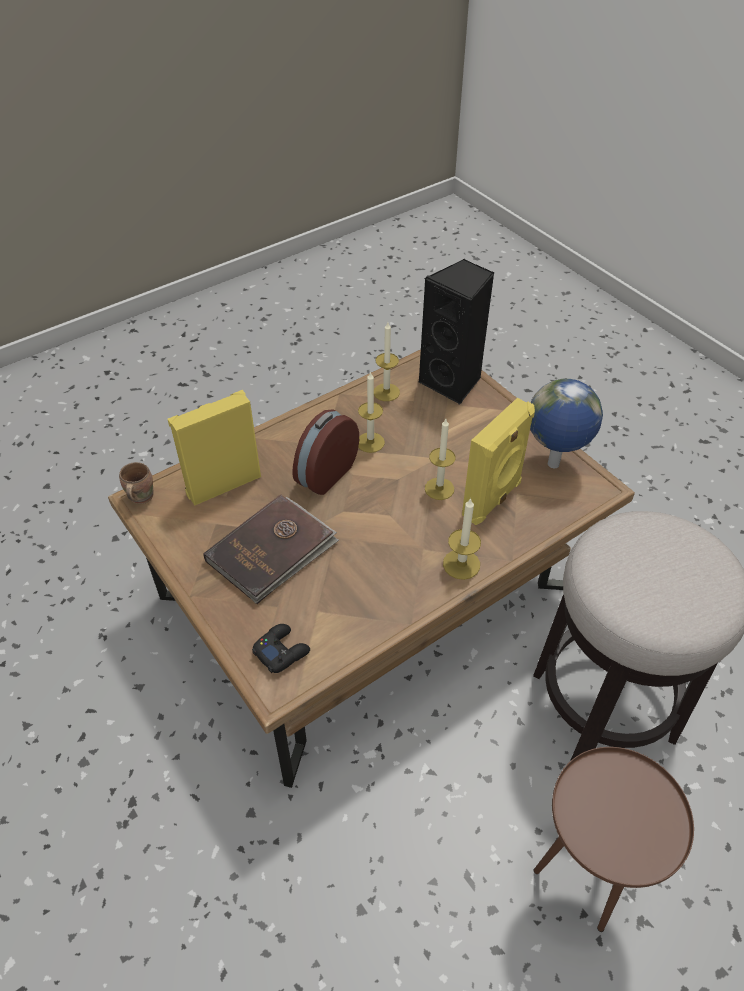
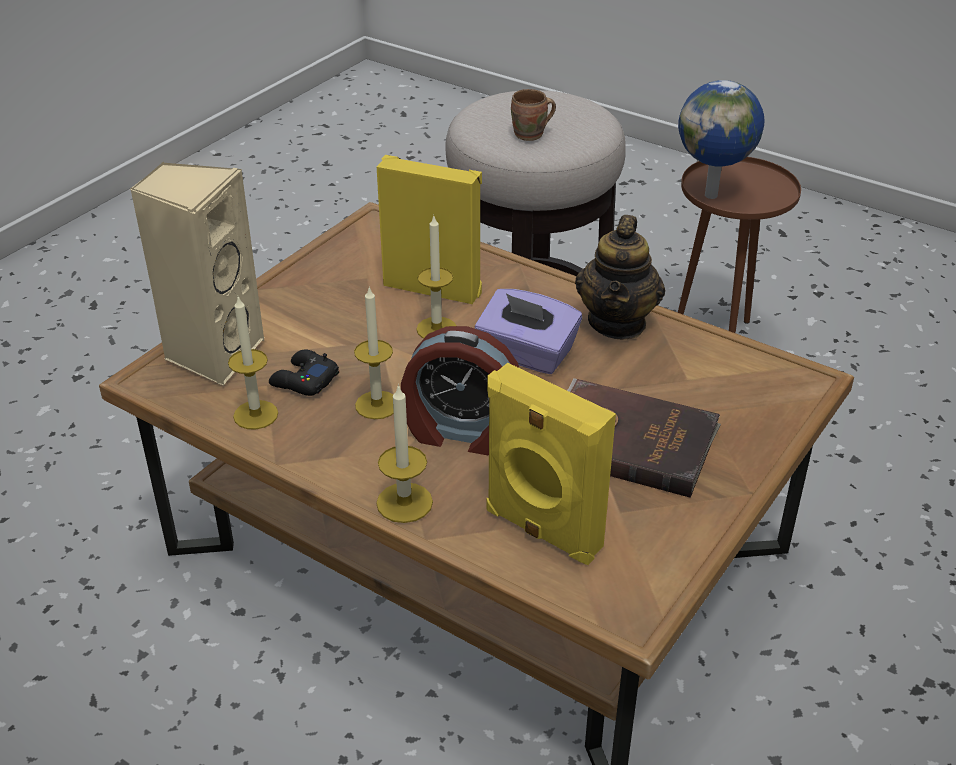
camera: 110 degrees left, 10 degrees down
(139, 497) = (628, 619): brown mug -> brown mug (531, 135)
(281, 651) = (760, 391): black game controller -> black game controller (304, 380)
(388, 528) = (526, 354): none -> purple tissue box
(402, 593) = (617, 322): none -> teapot
(453, 382) = (213, 353): black speaker -> beige speaker
(461, 564) = (548, 291): candle -> candle (404, 502)
(553, 465) = (351, 255): globe -> globe (712, 195)

